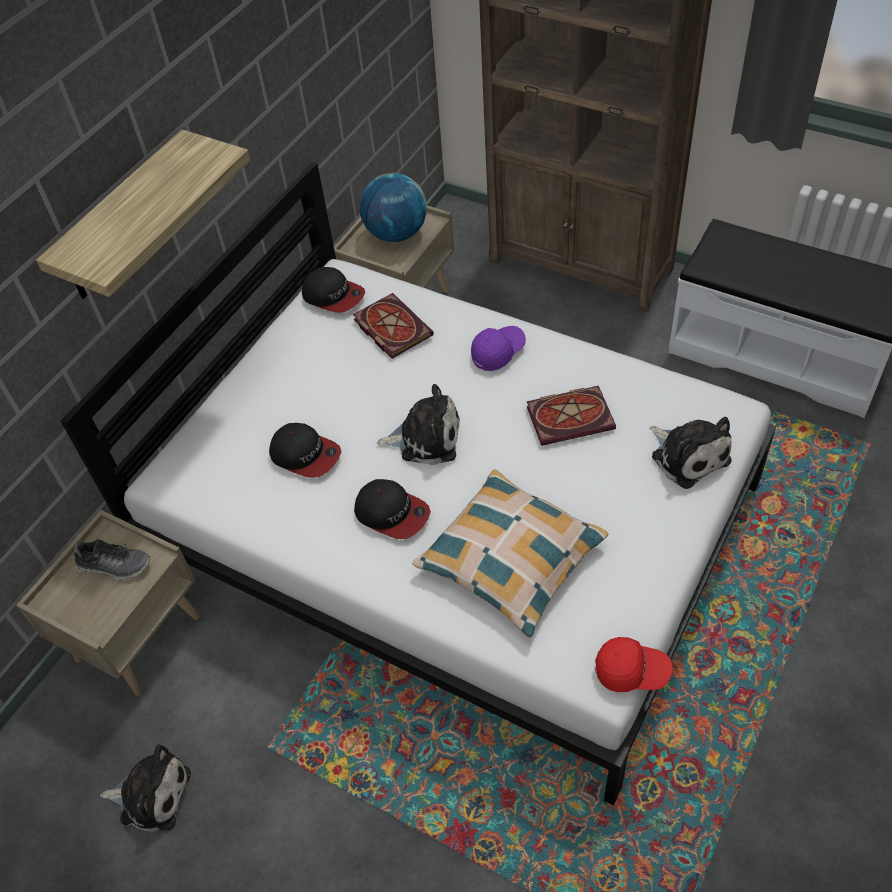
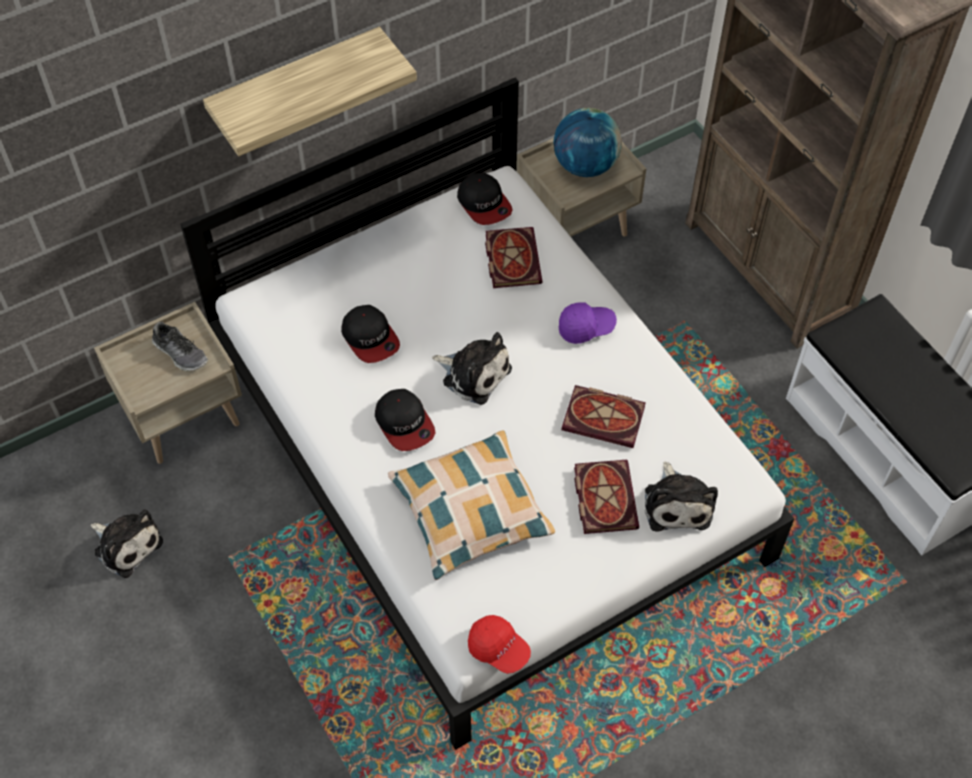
camera: 25 degrees right, 5 degrees up
(621, 483) = (603, 496): none -> book

